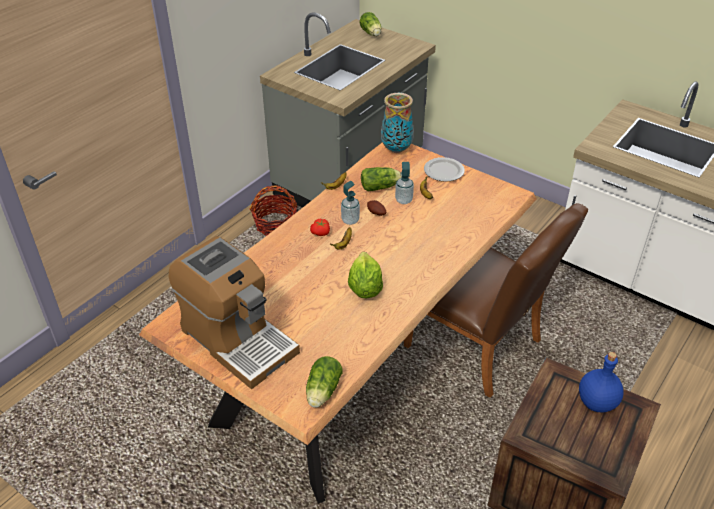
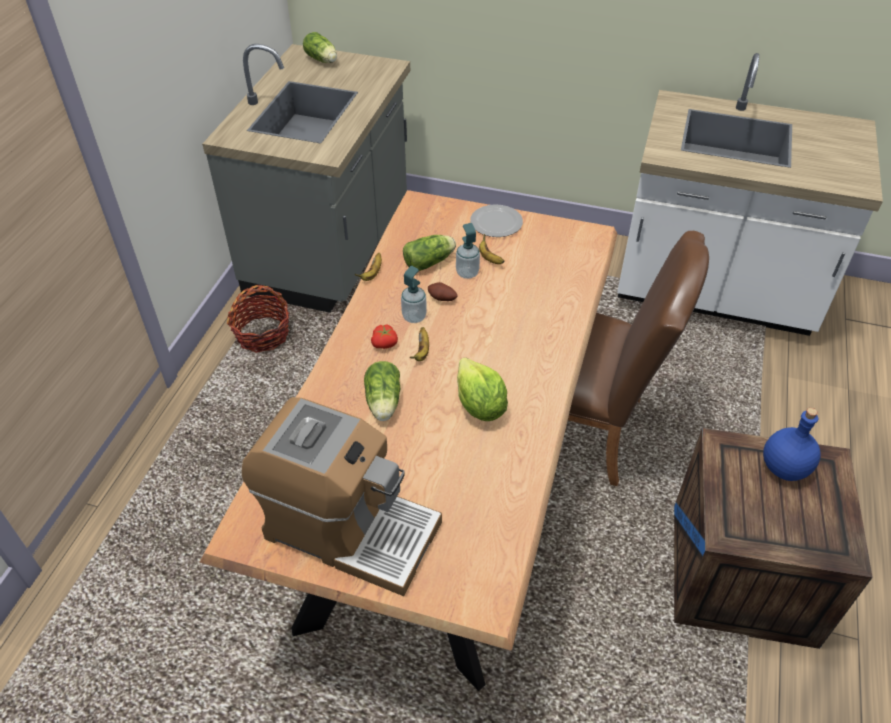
camera: 20 degrees left, 5 degrees up
(322, 392) = (499, 569): lettuce -> lettuce (383, 403)
(396, 149) = (423, 207): vase -> none

